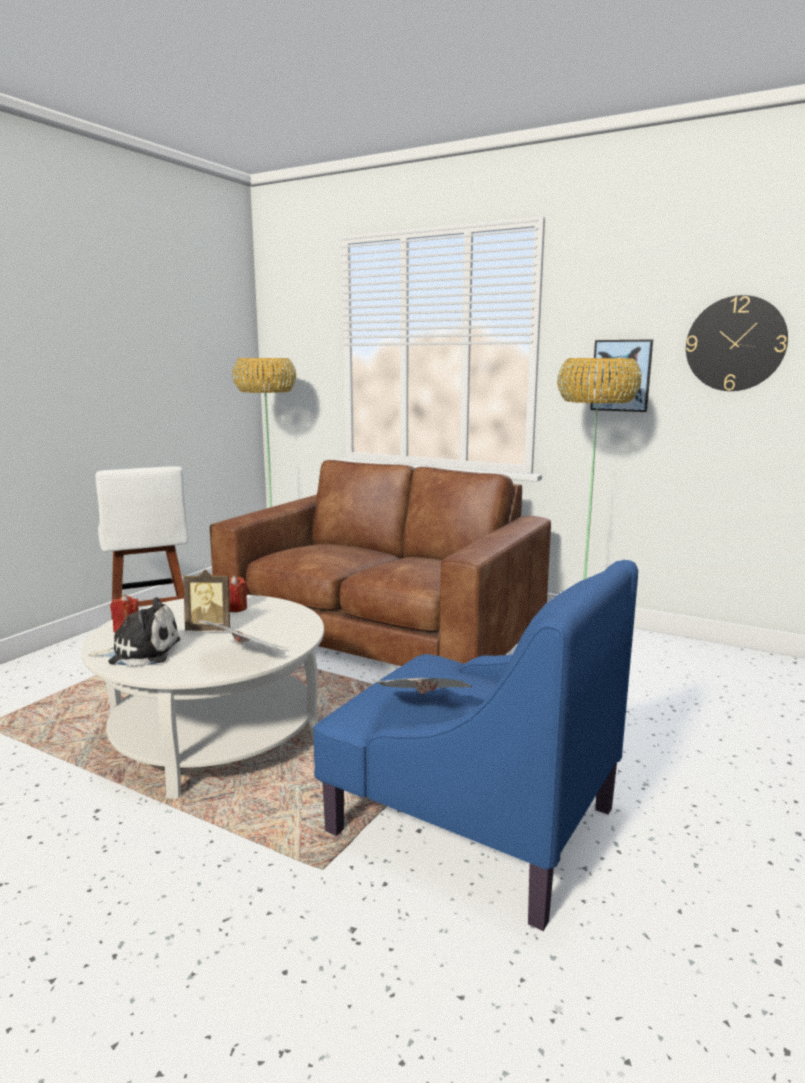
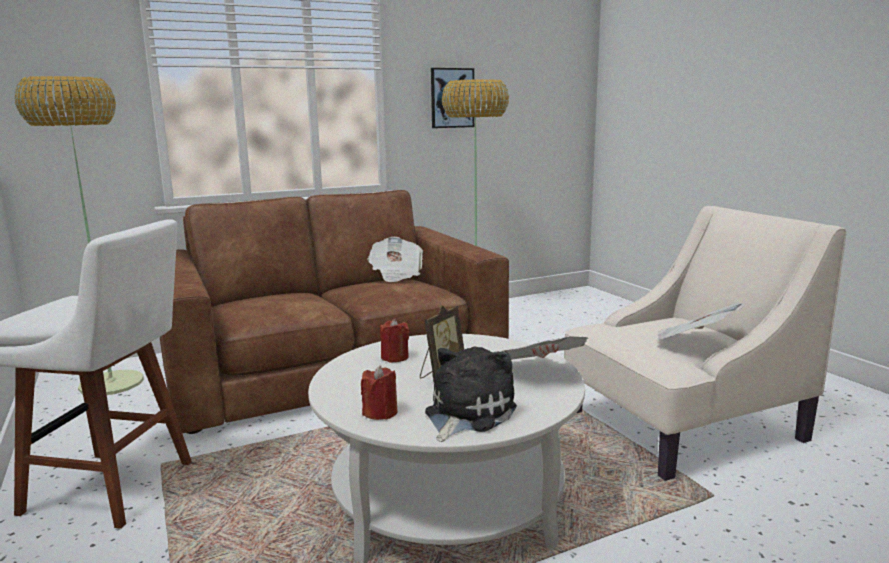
camera: 55 degrees left, 0 degrees up
(444, 557) = (396, 274): none -> newspaper
(470, 819) = (681, 426): blue armchair -> beige armchair
(735, 344) = (523, 73): wall clock -> none

